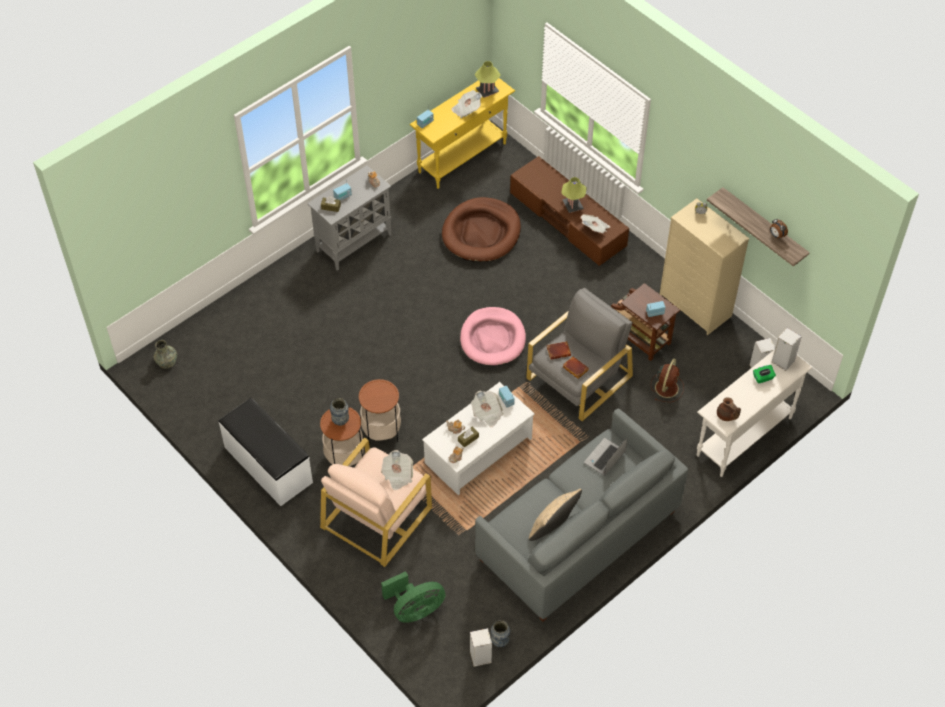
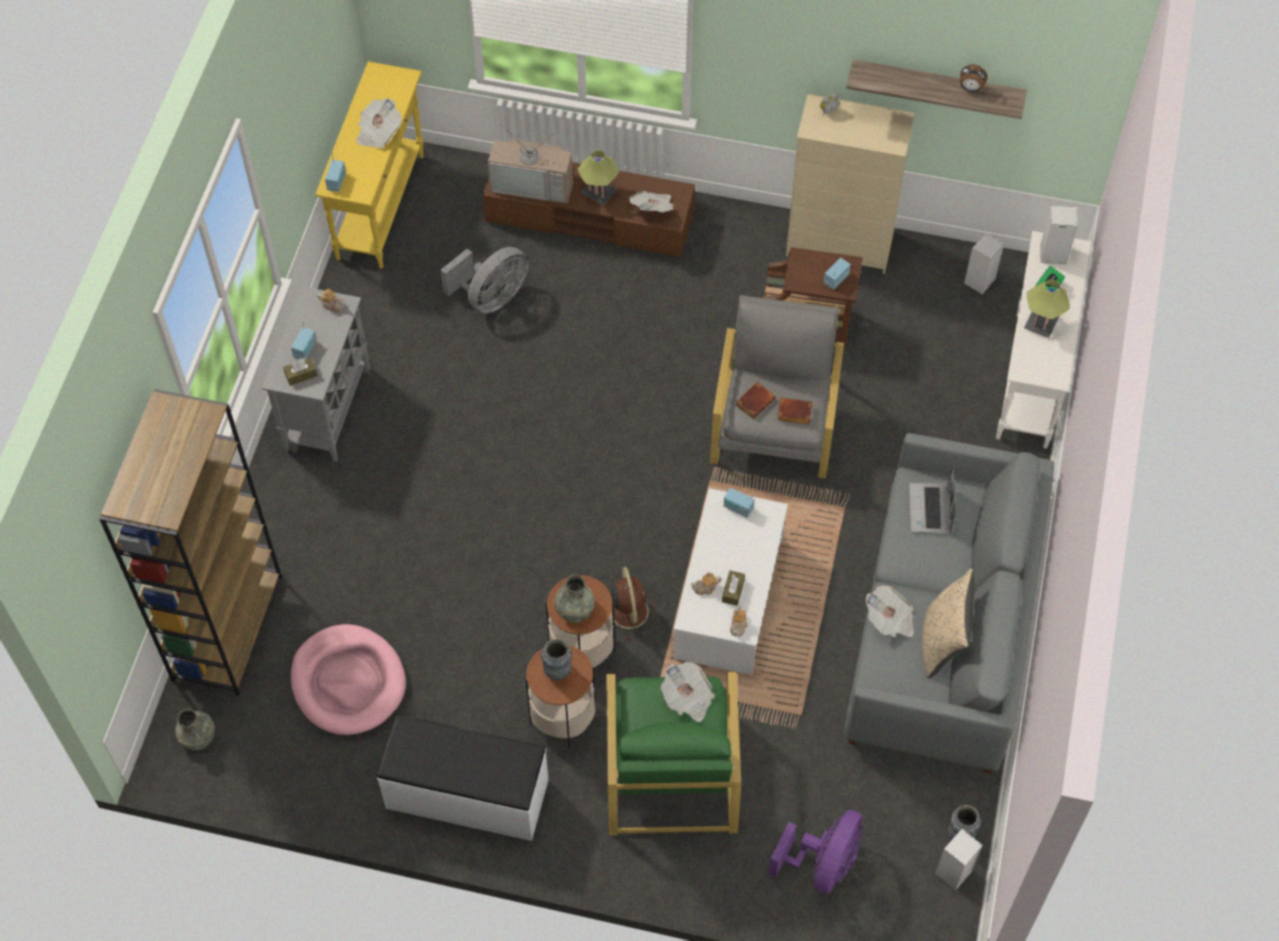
camera: 35 degrees left, 5 degrees up
(221, 319) = (227, 627): none -> brown bookcase
(374, 396) = (574, 608): none -> grey vase
(377, 516) = (671, 770): beige armchair -> green armchair
(415, 609) = (823, 864): green fan -> purple fan
(481, 233) = (491, 297): brown dog bed -> grey fan
(487, 91) = (385, 91): table lamp -> table lamp (1041, 323)
(487, 413) = (729, 541): newspaper -> newspaper (889, 620)
(493, 339) = (624, 435): pink dog bed -> pink dog bed (348, 682)
(542, 182) = (533, 183): none -> television
(667, 387) = (891, 371): brown fan -> brown fan (629, 610)
(726, 415) = (1046, 364): brown teapot -> none

